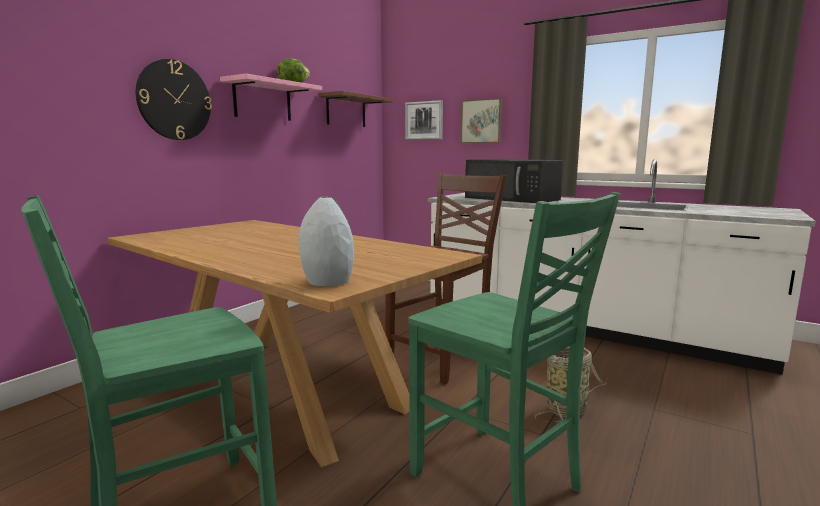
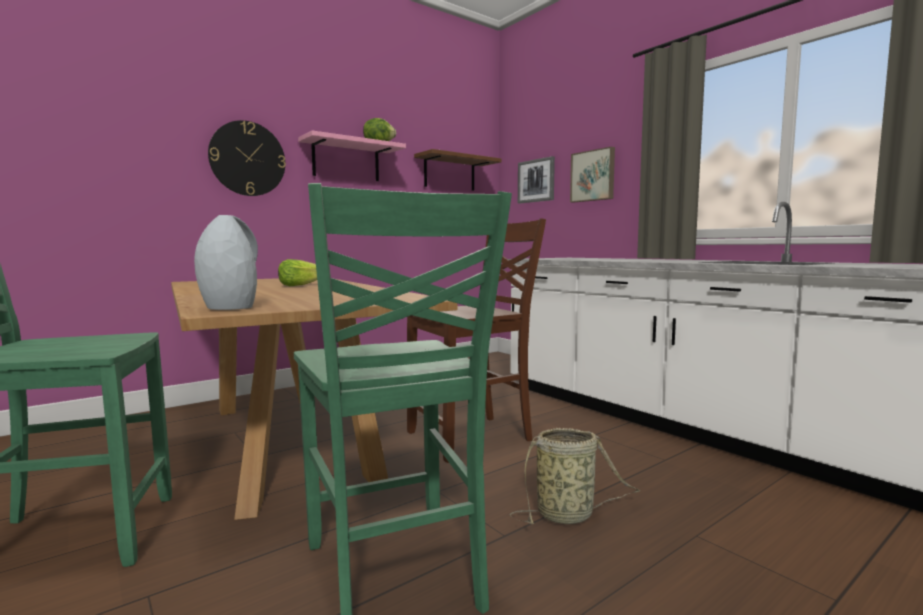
camera: 20 degrees right, 5 degrees down
(280, 238) = (300, 285): none -> lettuce
(513, 199) = (602, 259): black microwave -> none

